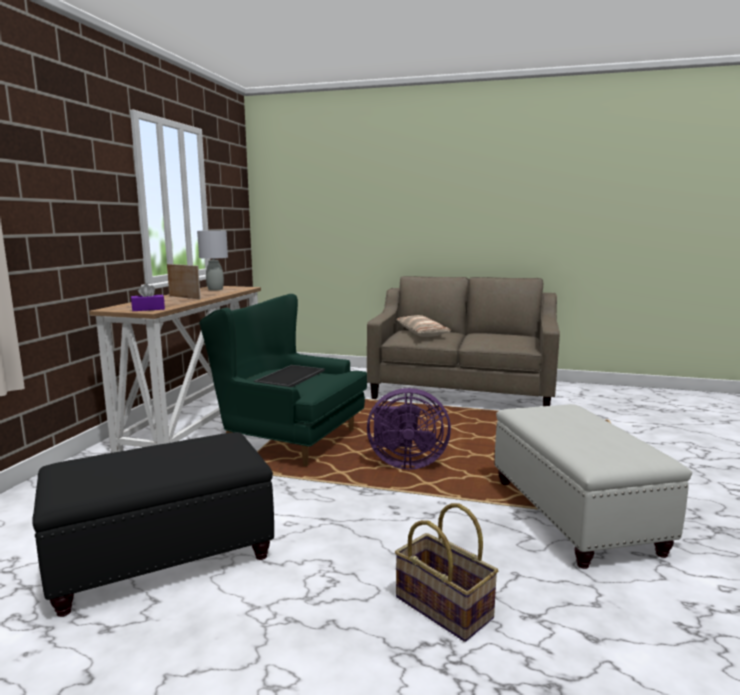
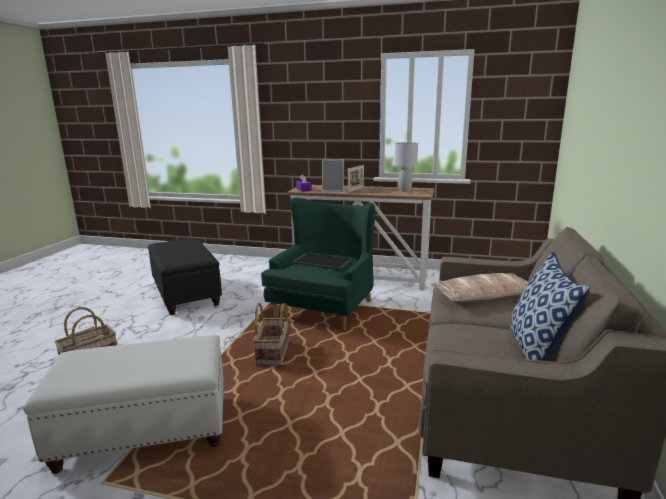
camera: 90 degrees right, 5 degrees up
(175, 302) = (333, 190): none -> picture frame
(404, 463) = (273, 353): purple fan -> basket
(499, 333) = (537, 351): none -> pillow

